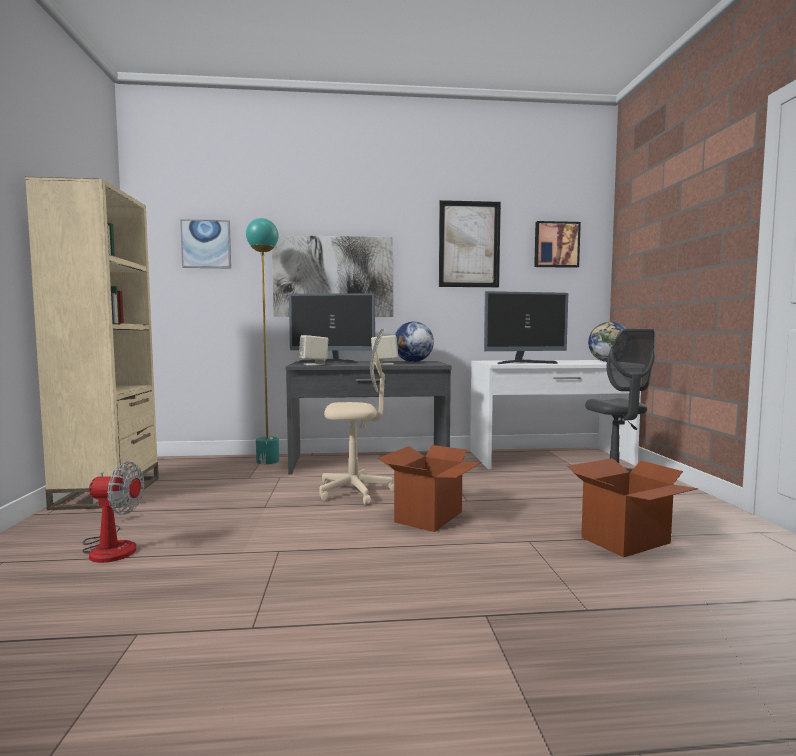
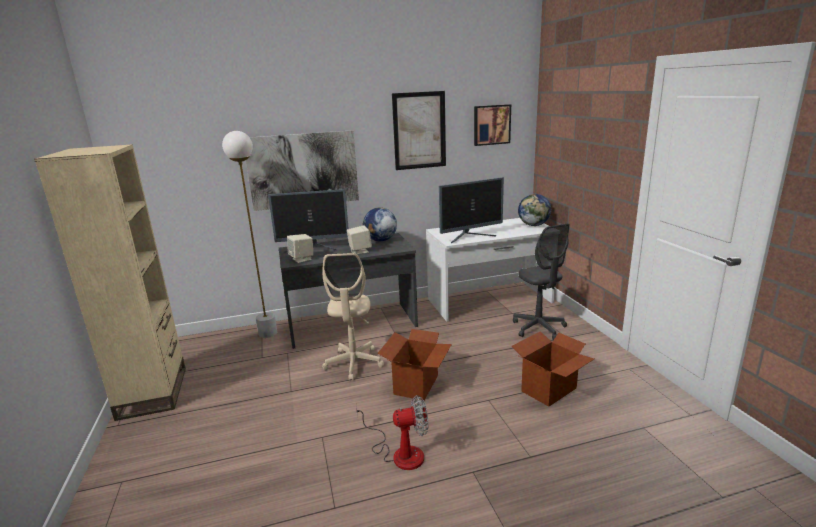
camera: 10 degrees left, 15 degrees up
(111, 547) = (195, 453): fan -> fan (400, 453)
(206, 244) = (180, 151): picture -> none
(267, 461) = (268, 333): turquoise floor lamp -> white floor lamp
(355, 492) = (354, 364): beige office chair -> beige office chair turned 105 degrees clockwise

